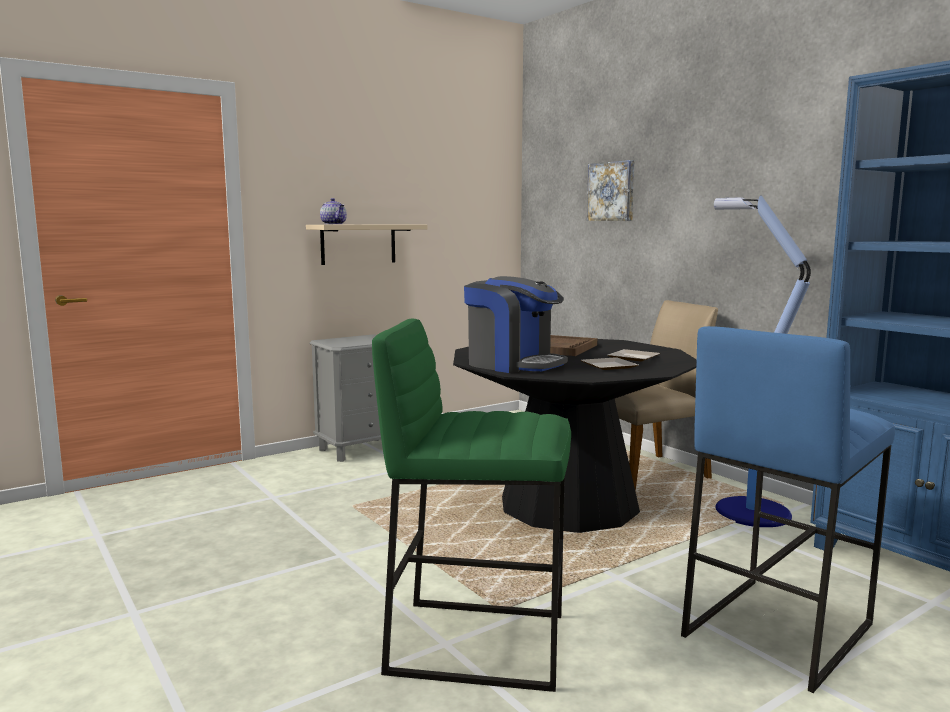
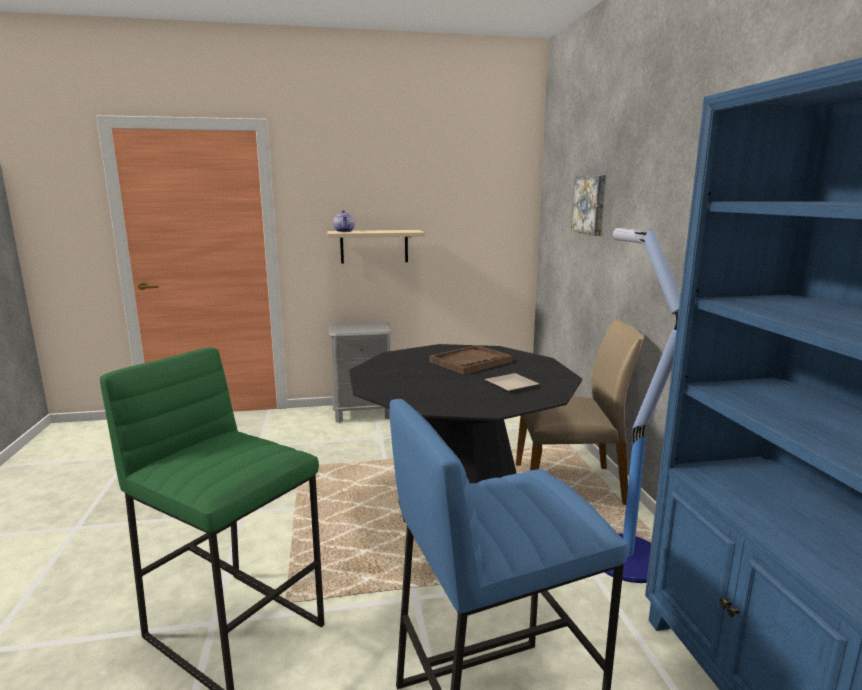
camera: 25 degrees right, 5 degrees up
(513, 364) = (390, 378): coffee machine -> none
(608, 367) = (464, 394): plate -> none

